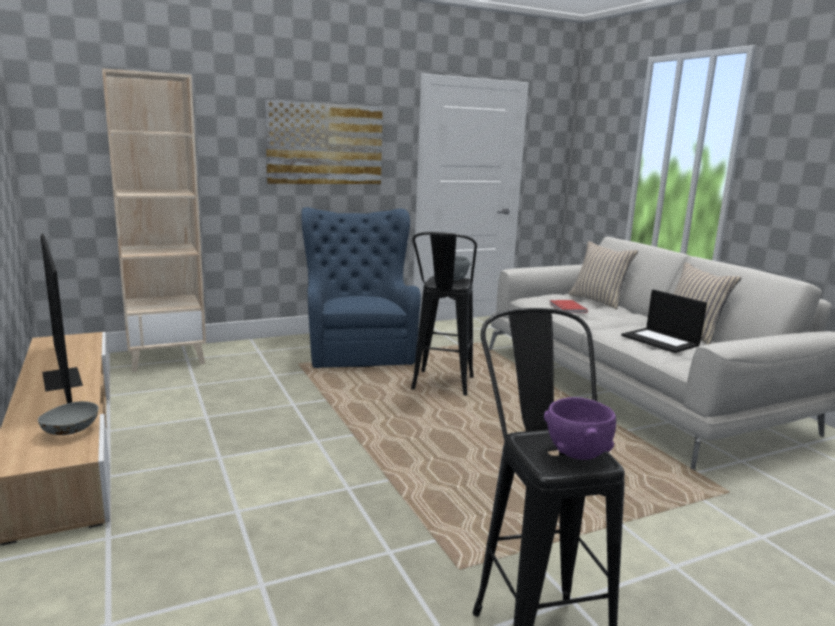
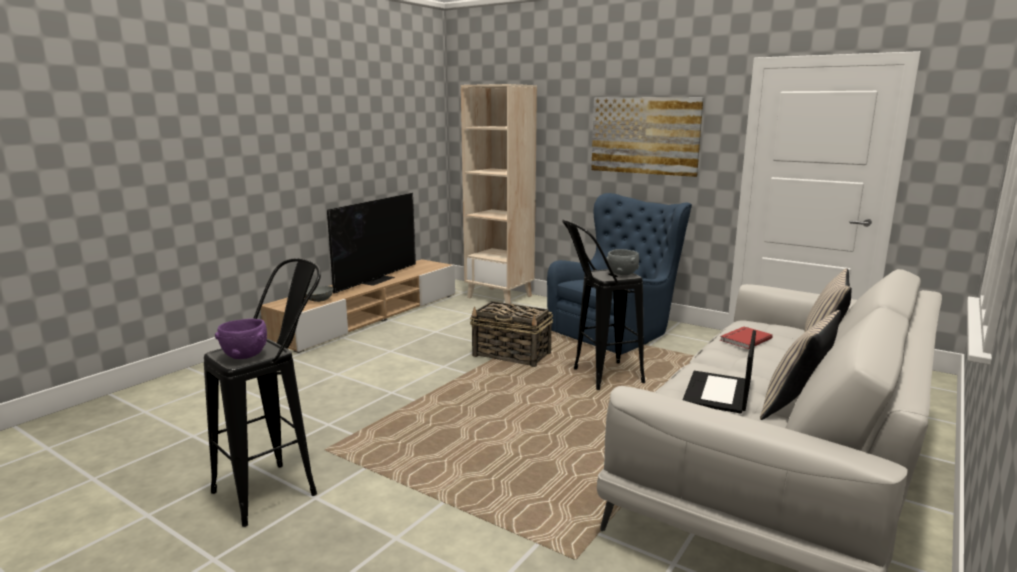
camera: 60 degrees right, 0 degrees up
(340, 402) = (512, 355): none -> basket

